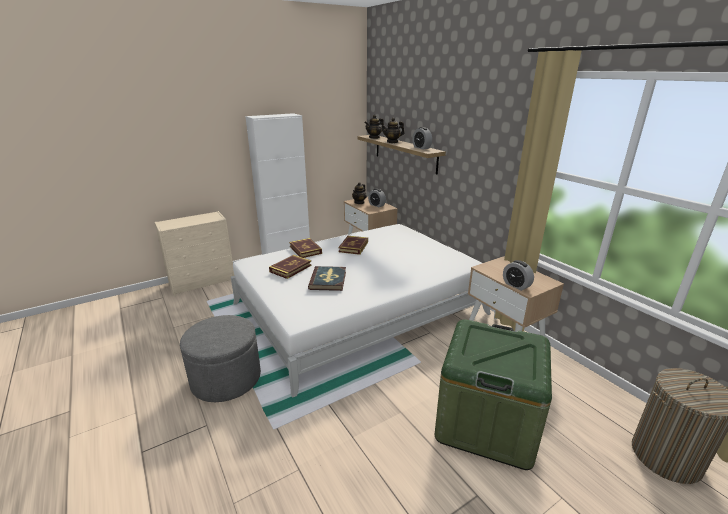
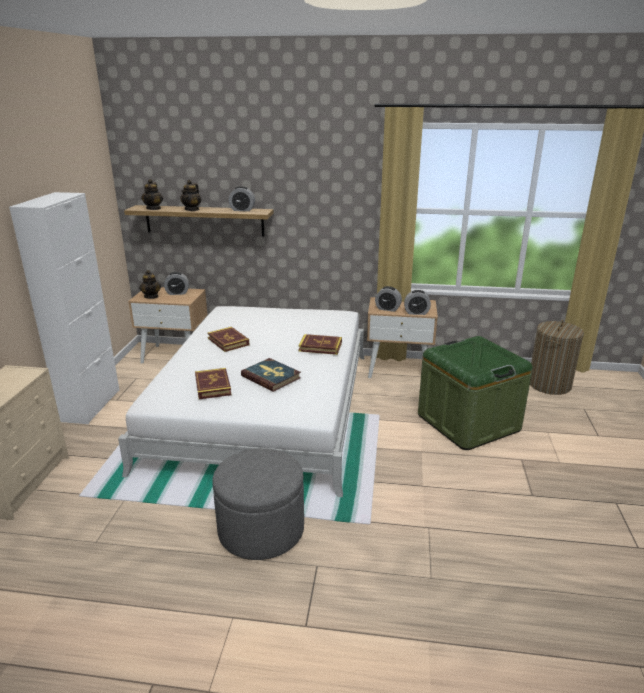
camera: 50 degrees left, 0 degrees up
(305, 250) = (186, 365): book -> book (320, 347)
(496, 271) = (387, 309): none -> alarm clock

